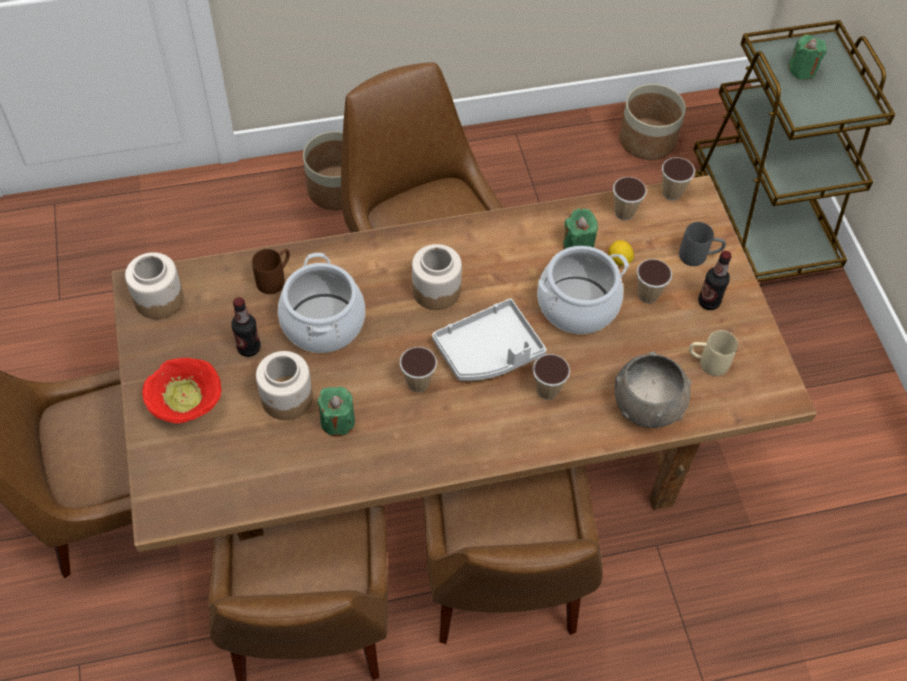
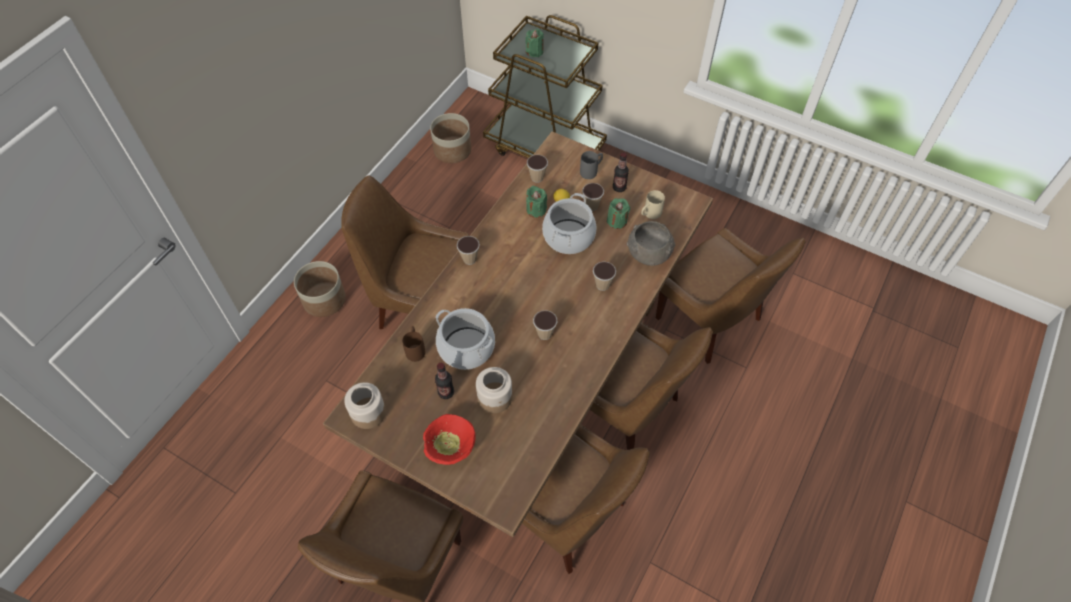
camera: 45 degrees left, 0 degrees up
(337, 421) = (531, 385): green candle -> green candle (617, 221)
(436, 290) = (499, 285): jar -> none
(489, 351) = (557, 291): grey tray -> none
(671, 193) = (546, 152): cup -> cup (469, 259)
(726, 589) = (711, 321): none -> brown chair

